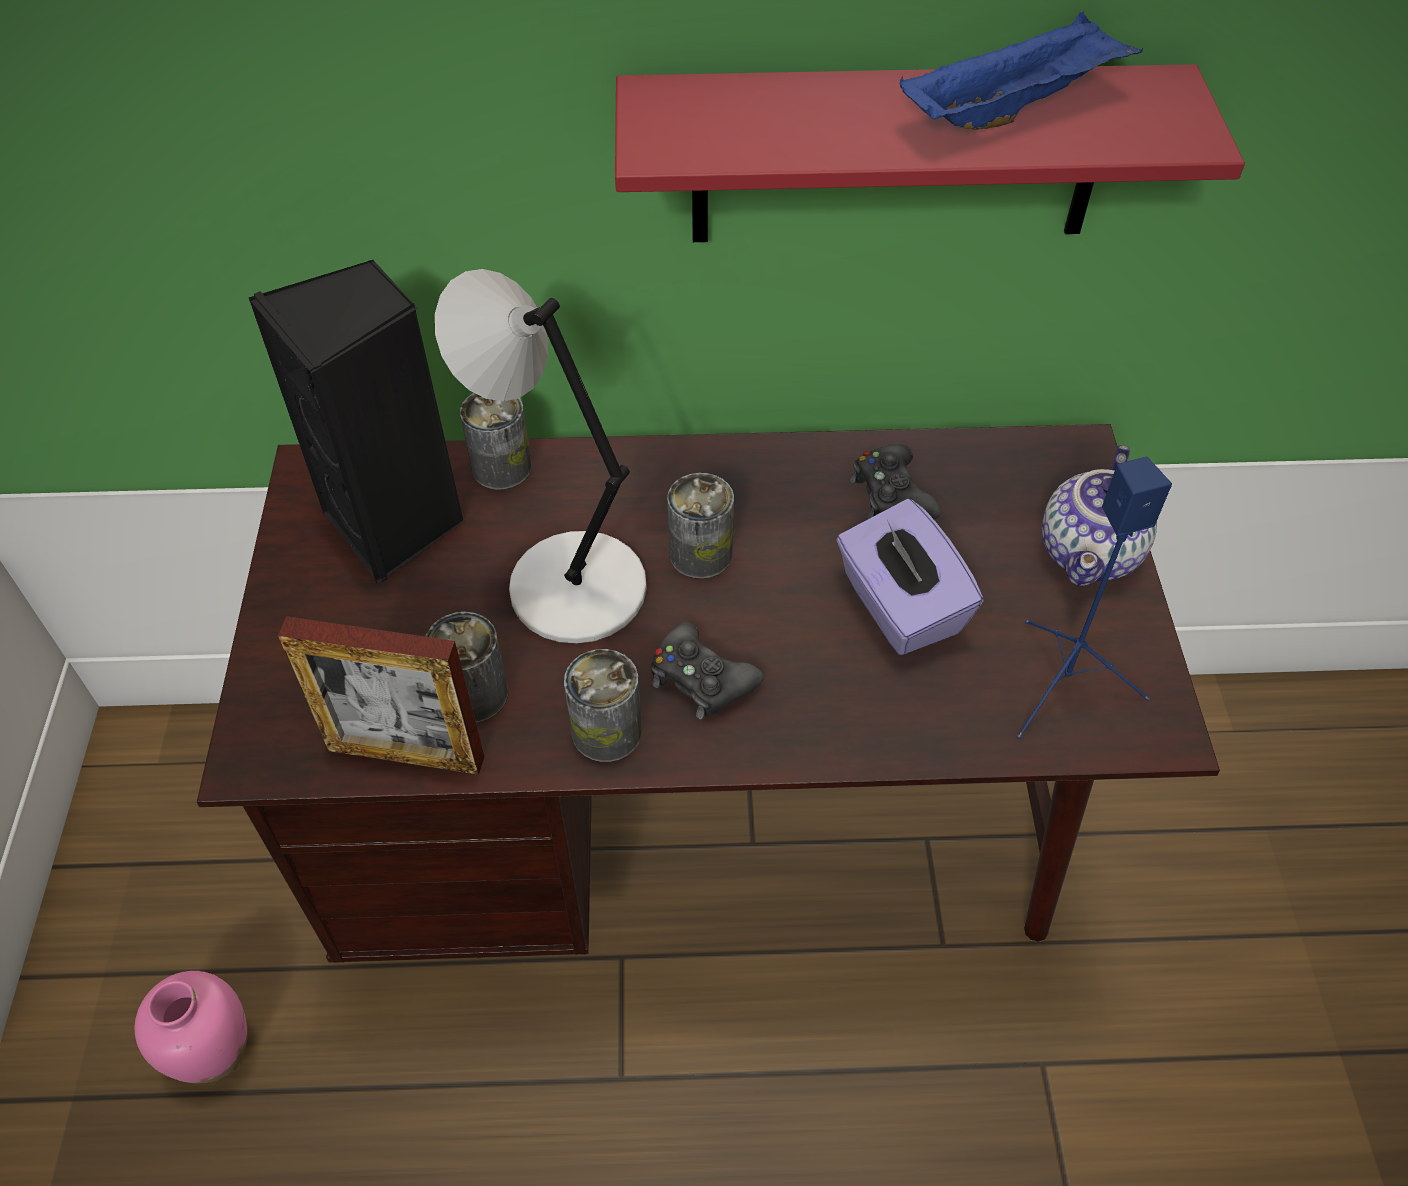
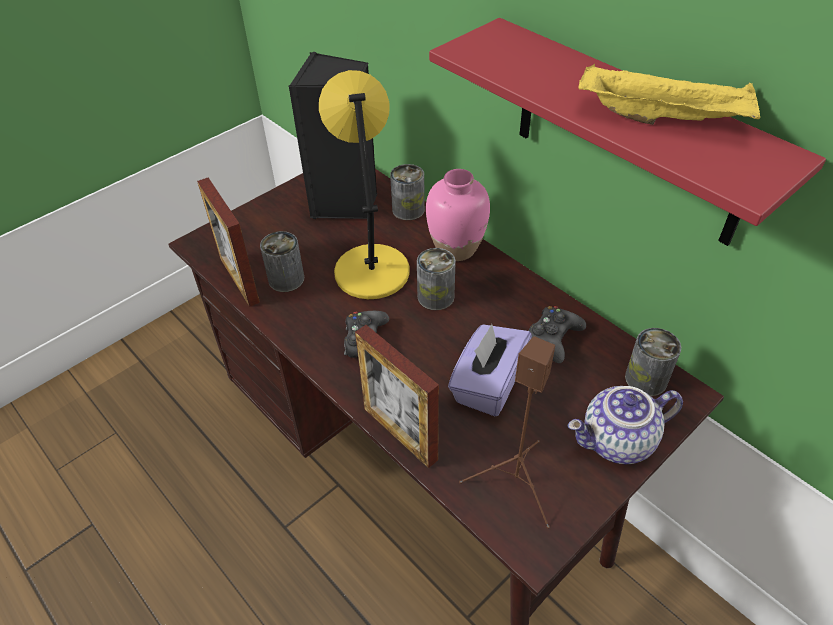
camera: 50 degrees right, 5 degrees down
(214, 1052) = (187, 384): pink vase -> pink vase (456, 248)
(570, 585) = (371, 269): grey table lamp -> yellow table lamp
(606, 731) = (308, 330): can -> can (646, 379)
(891, 748) = (400, 433): none -> picture frame
(1012, 108) = (664, 119): blue tray -> yellow tray
(1066, 684) = (516, 483): blue speaker -> brown speaker

